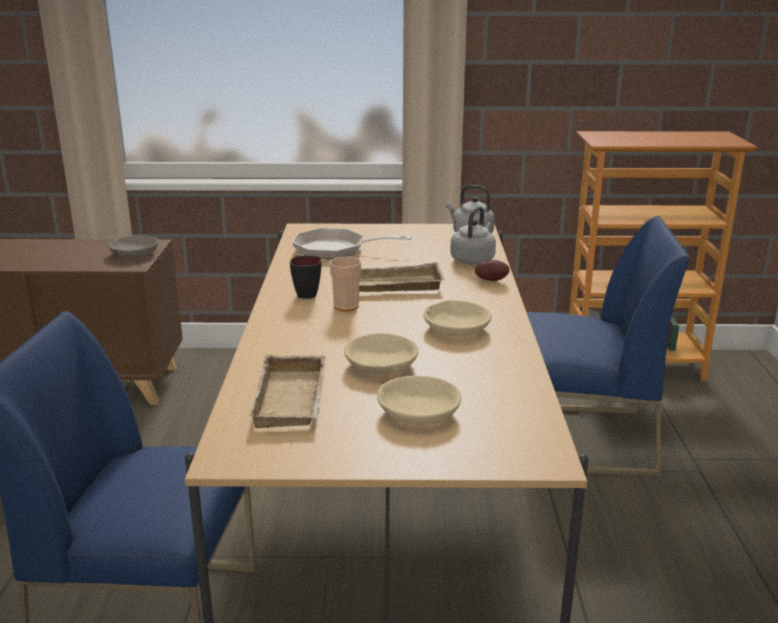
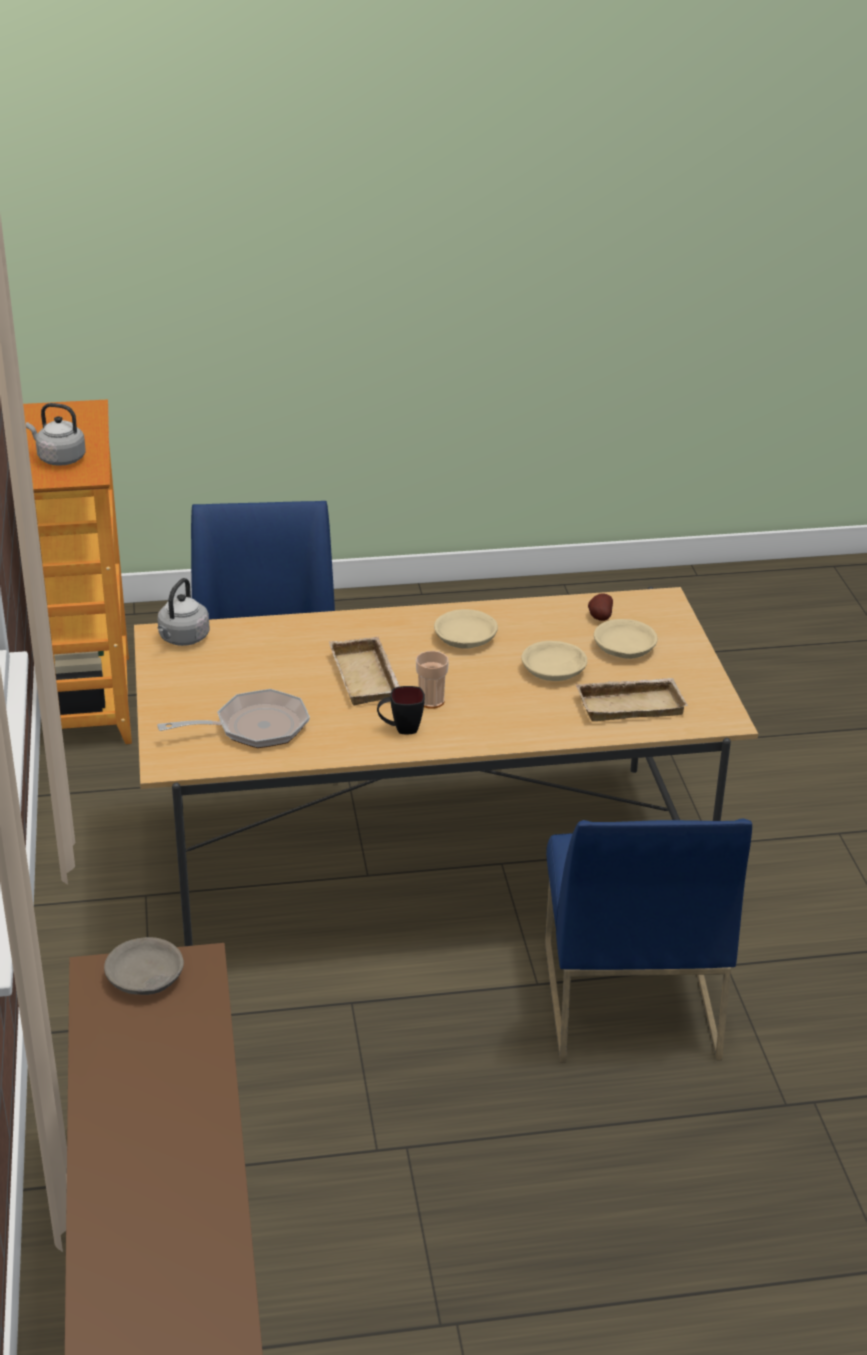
camera: 100 degrees left, 10 degrees up
(336, 250) = (254, 728): frying pan -> frying pan turned 105 degrees counterclockwise
(473, 260) = (275, 634): grey kettle -> grey kettle (59, 459)
(492, 281) = (338, 622): potato -> potato (599, 617)

